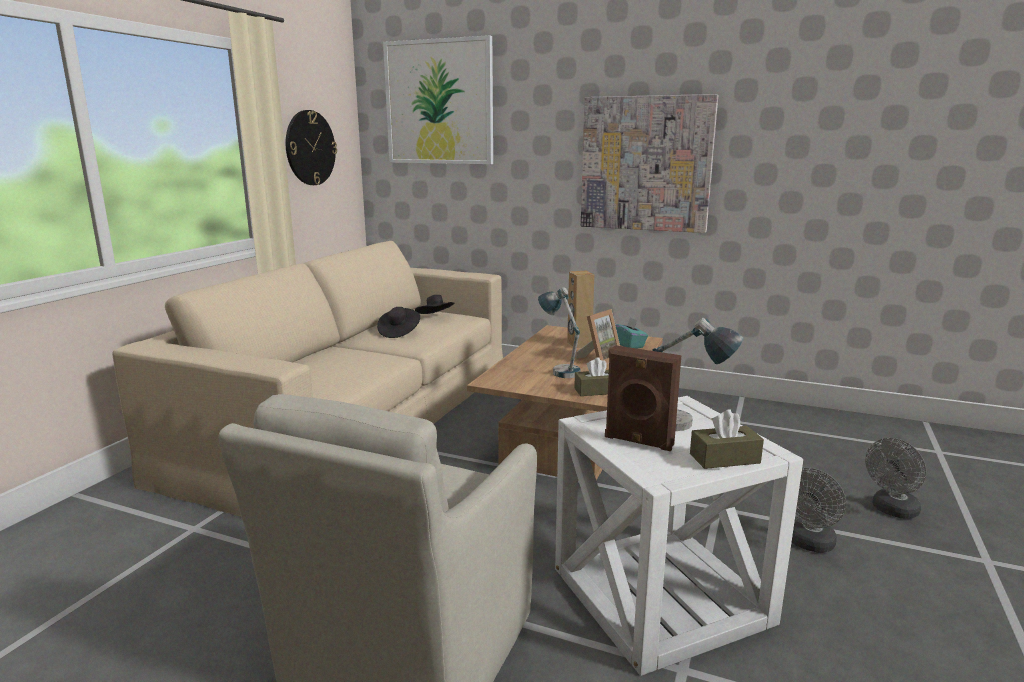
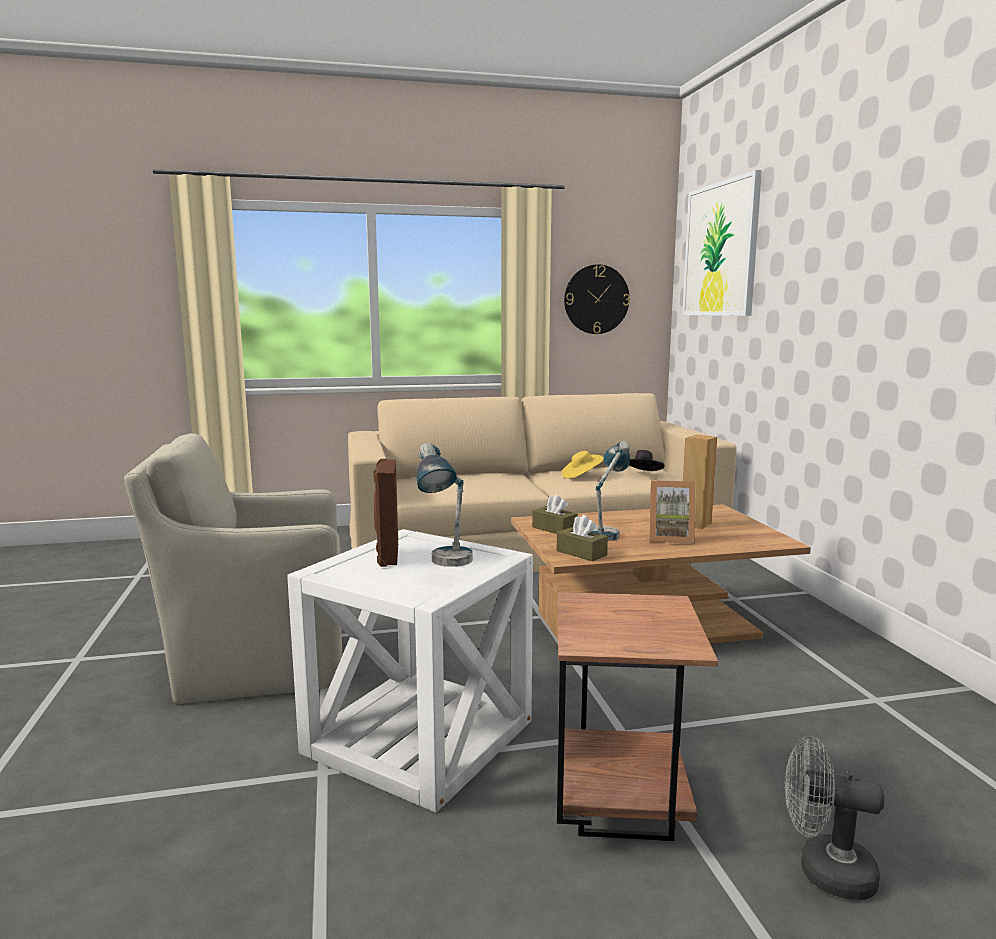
camera: 55 degrees right, 5 degrees down
(399, 332) = (582, 476): black hat -> yellow hat
(629, 345) = (745, 539): turquoise tissue box -> none
(646, 164) = (879, 313): picture -> none
(724, 458) = (388, 584): brown tissue box -> brown tissue box (554, 529)
(808, 544) = (624, 808): grey fan -> brown side table

